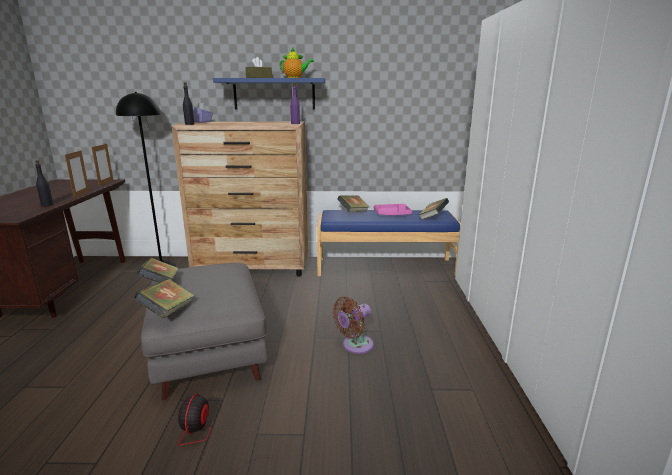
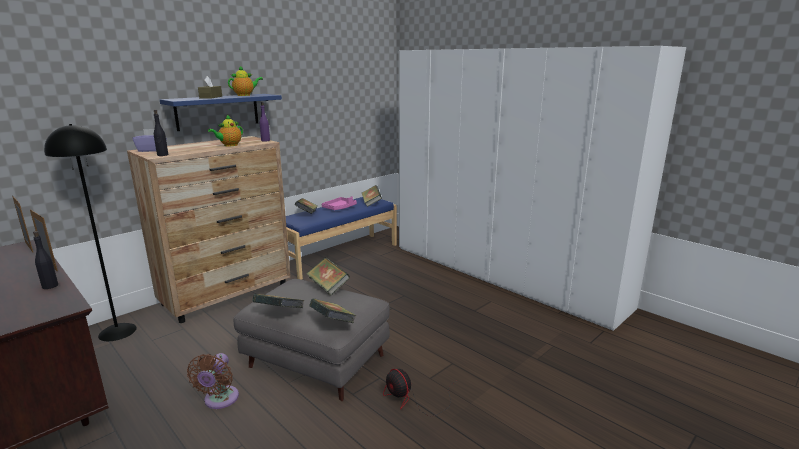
camera: 45 degrees left, 0 degrees up
(235, 279) = (328, 287): none -> book
(255, 124) = (229, 145): none -> teapot
(355, 346) = (404, 310): brown fan -> brown fan (219, 400)

